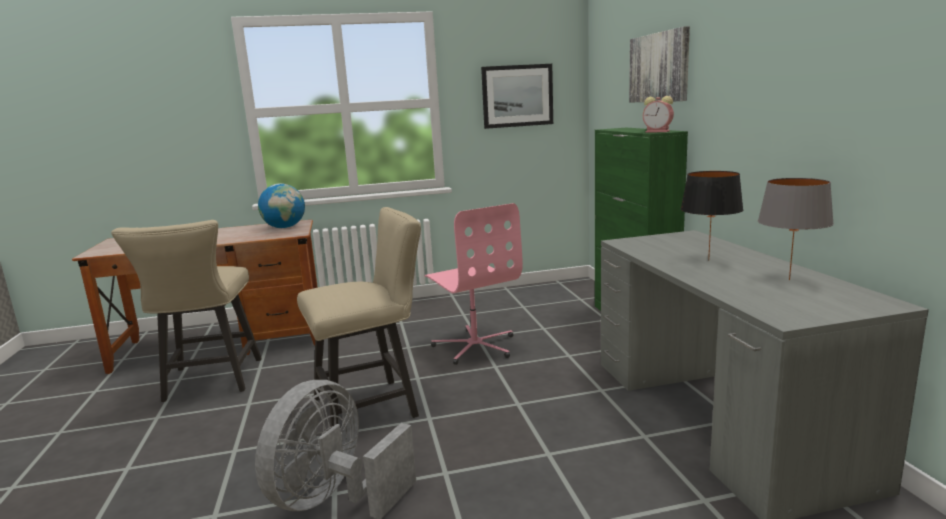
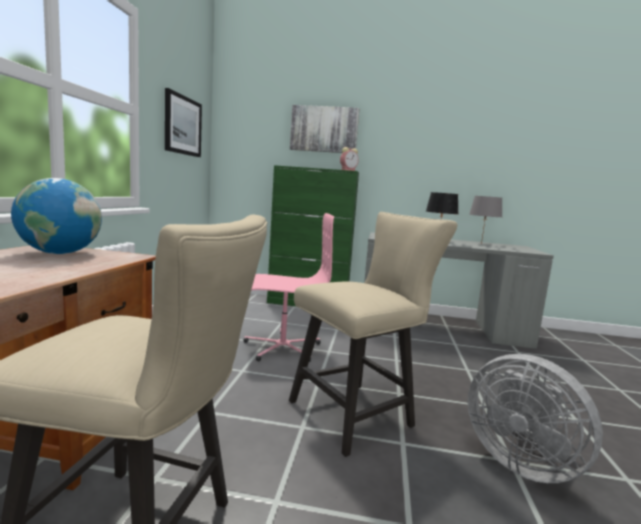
camera: 70 degrees left, 5 degrees down
(373, 406) = (358, 412): beige chair -> beige chair turned 60 degrees clockwise

